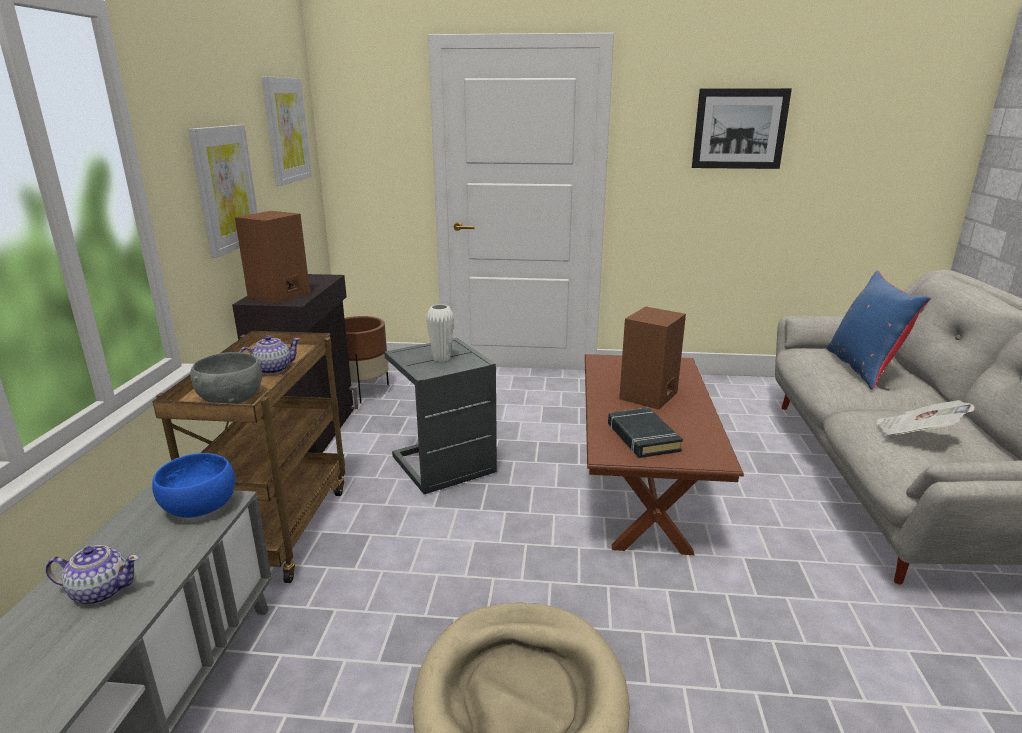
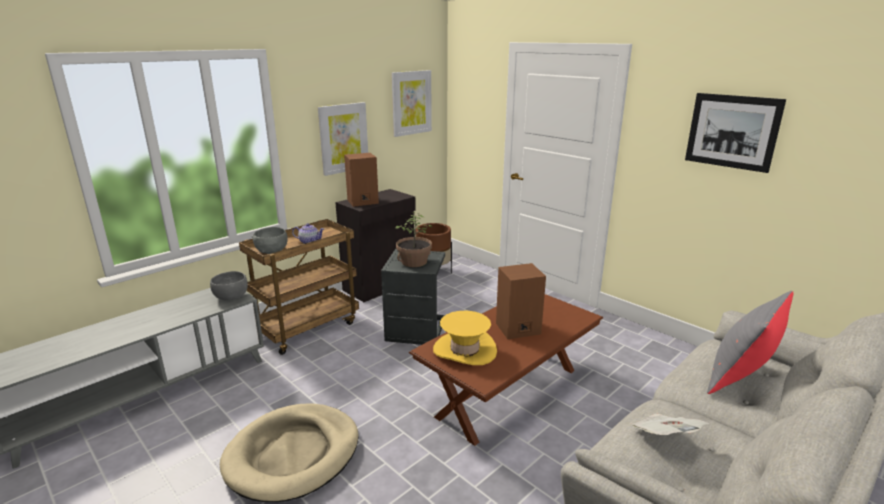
camera: 40 degrees right, 0 degrees up
(100, 591) = (166, 314): teapot -> none
(200, 507) = (231, 297): blue bowl -> grey bowl
(441, 358) = (414, 262): white vase -> potted plant
(642, 437) = (465, 350): black book -> yellow hat
(863, 368) = (740, 377): blue pillow -> grey pillow

